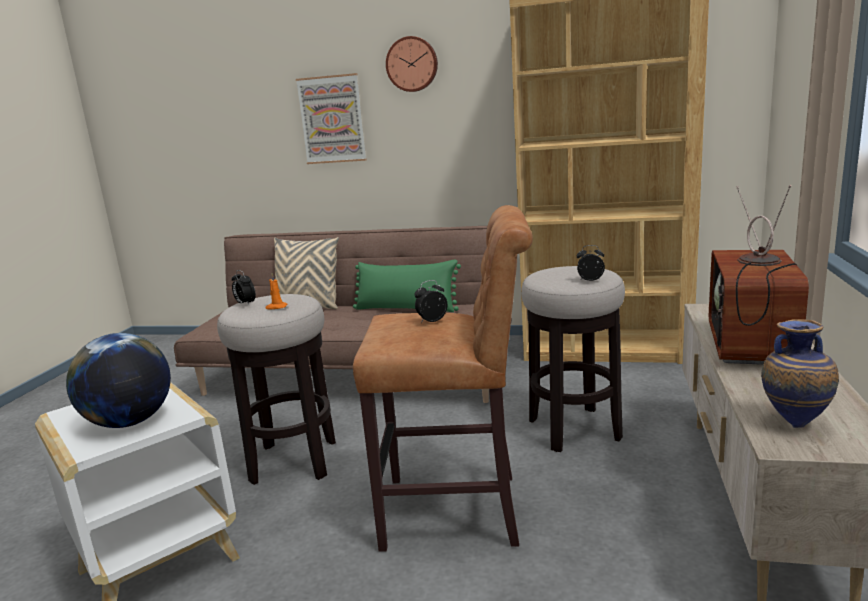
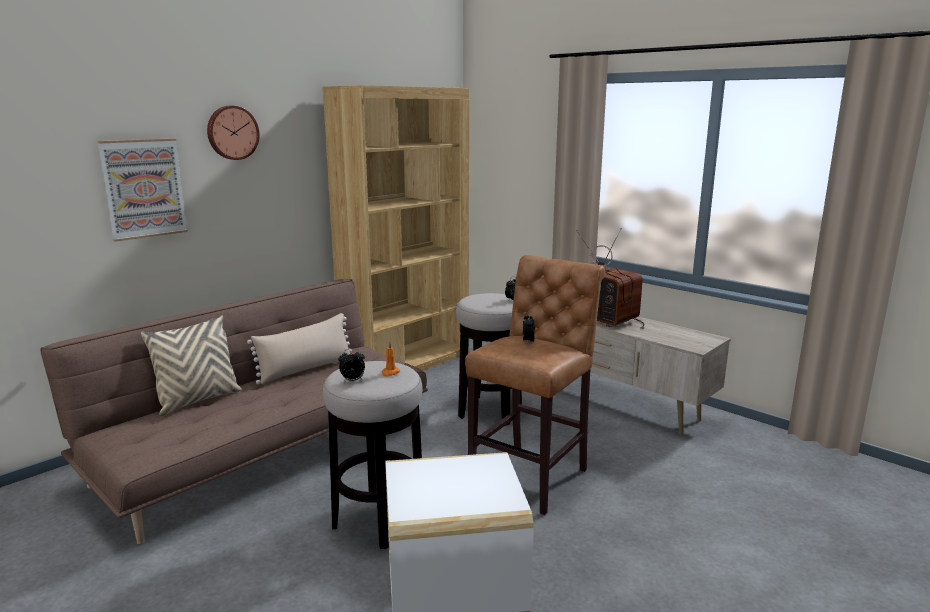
camera: 60 degrees left, 0 degrees up
(130, 422) = (477, 482): globe -> none
(406, 309) = (306, 369): green pillow -> beige pillow
(794, 423) = (681, 339): vase -> none

